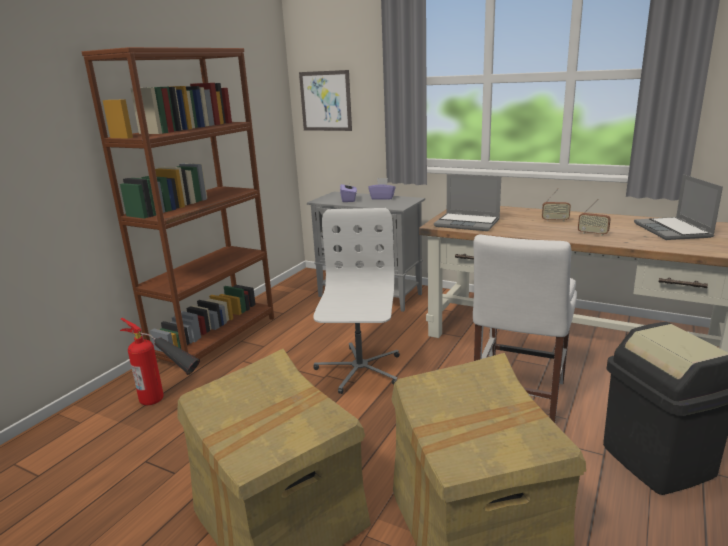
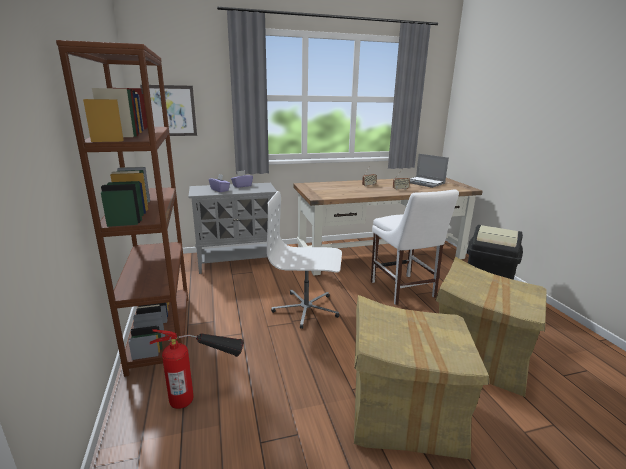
camera: 45 degrees left, 0 degrees up
(359, 370) = (306, 309): white office chair -> white office chair turned 45 degrees counterclockwise
(468, 223) = (331, 193): laptop -> none

